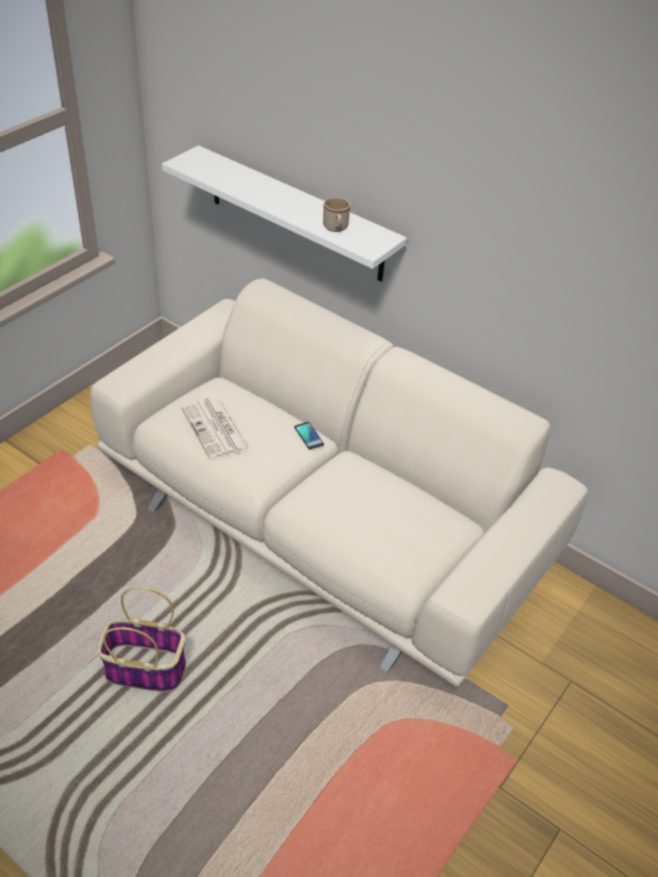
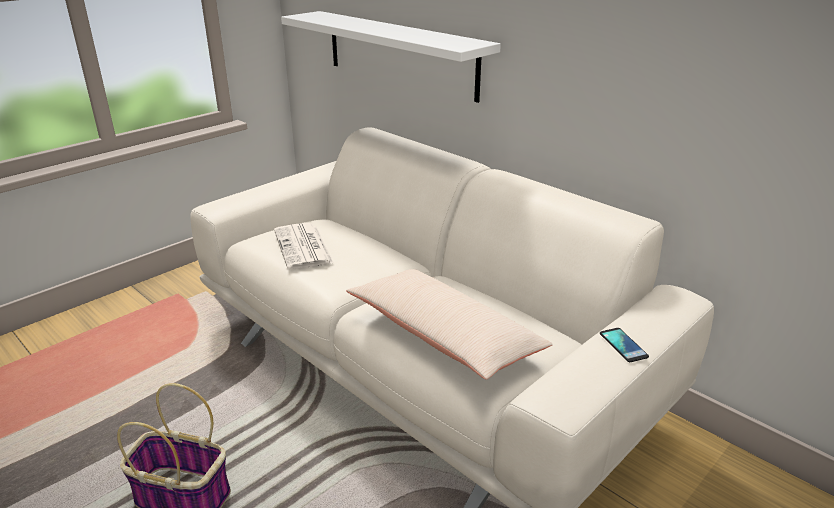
camera: 10 degrees right, 15 degrees down
(308, 436) = (399, 258): phone -> phone (623, 345)
(336, 228) = (428, 39): beige mug -> none
(366, 530) = (444, 336): none -> beige pillow

